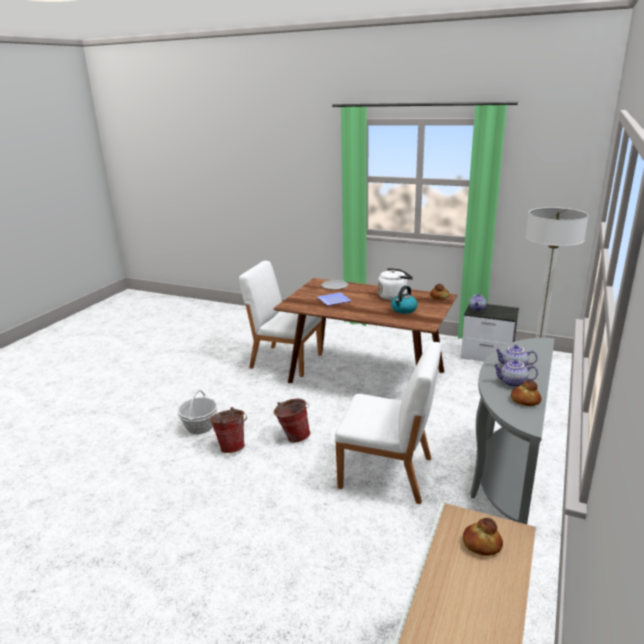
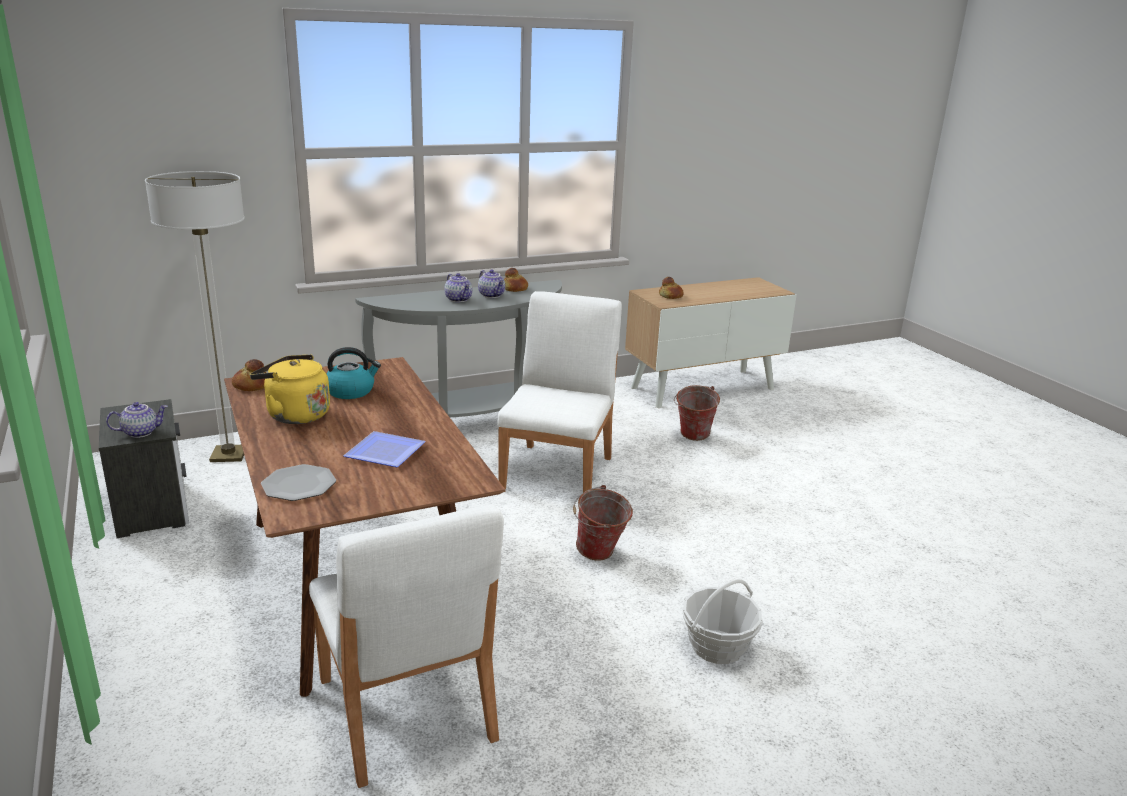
camera: 140 degrees left, 0 degrees up
(232, 446) = (693, 587): bucket -> bucket (692, 437)
(387, 473) = (558, 473): white chair -> white chair turned 45 degrees clockwise
(394, 296) = (294, 415): white kettle -> yellow kettle

